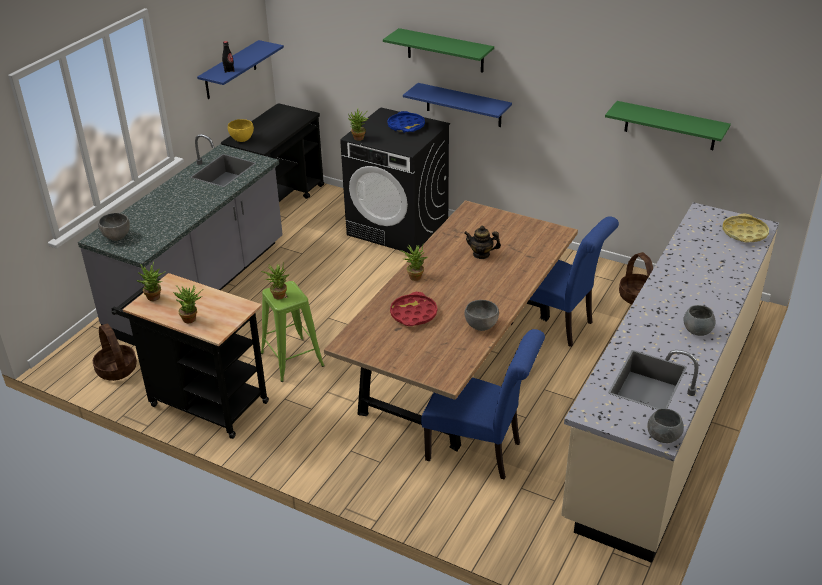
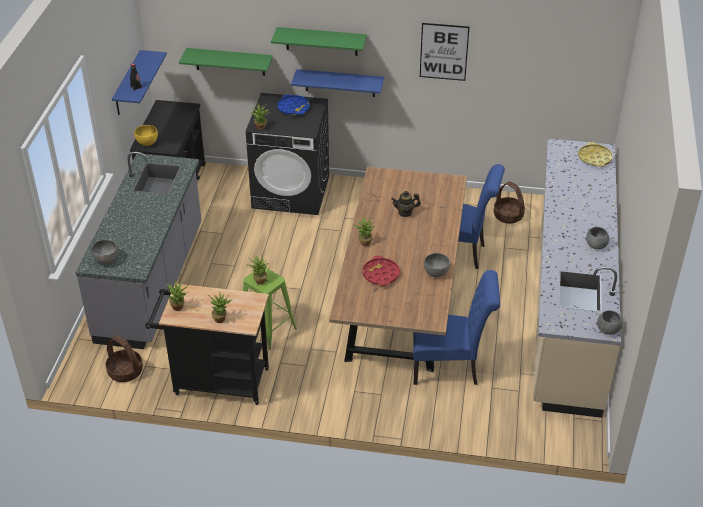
camera: 20 degrees left, 5 degrees up
(581, 77) = (444, 51): none -> picture
(670, 126) = (519, 80): green shelf -> green shelf (230, 61)

